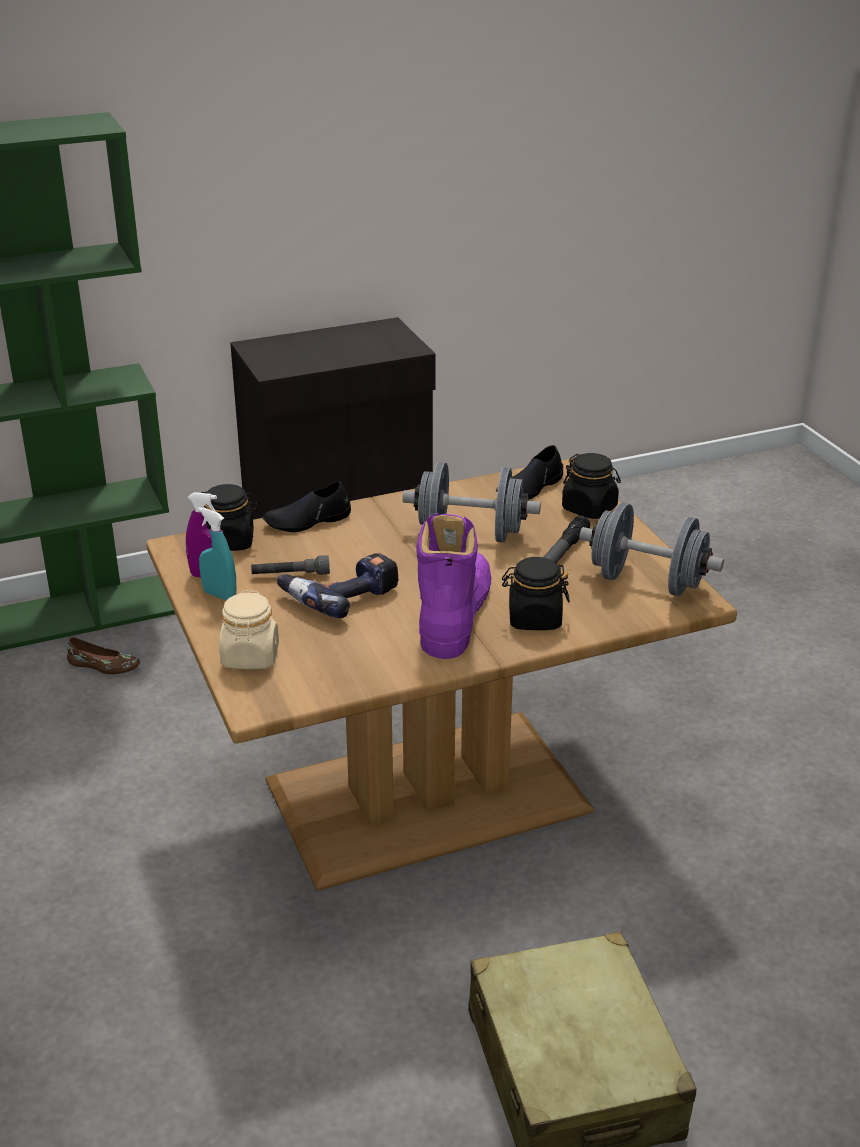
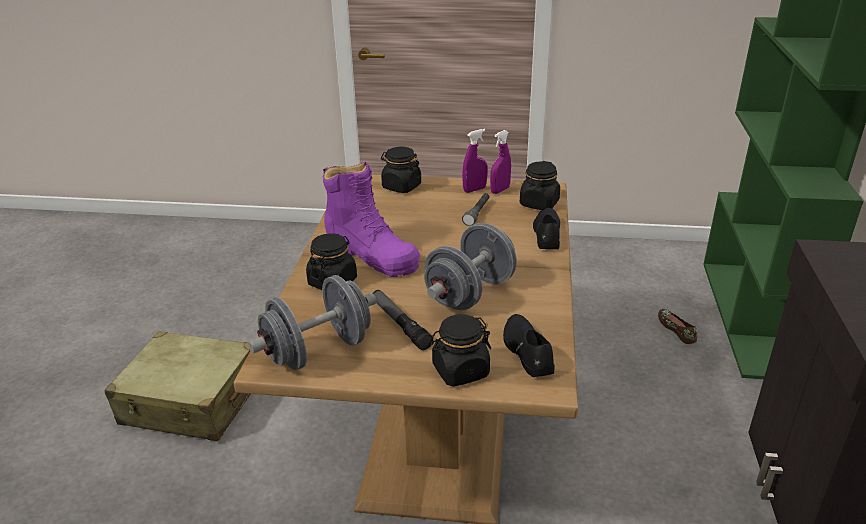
camera: 120 degrees right, 0 degrees up
(103, 666) = (677, 329): brown shoe -> brown shoe turned 120 degrees clockwise
(219, 595) = (474, 190): turquoise spray bottle -> purple spray bottle
(250, 657) = (401, 186): beige jar -> black jar
(340, 595) = (437, 223): power drill -> none

